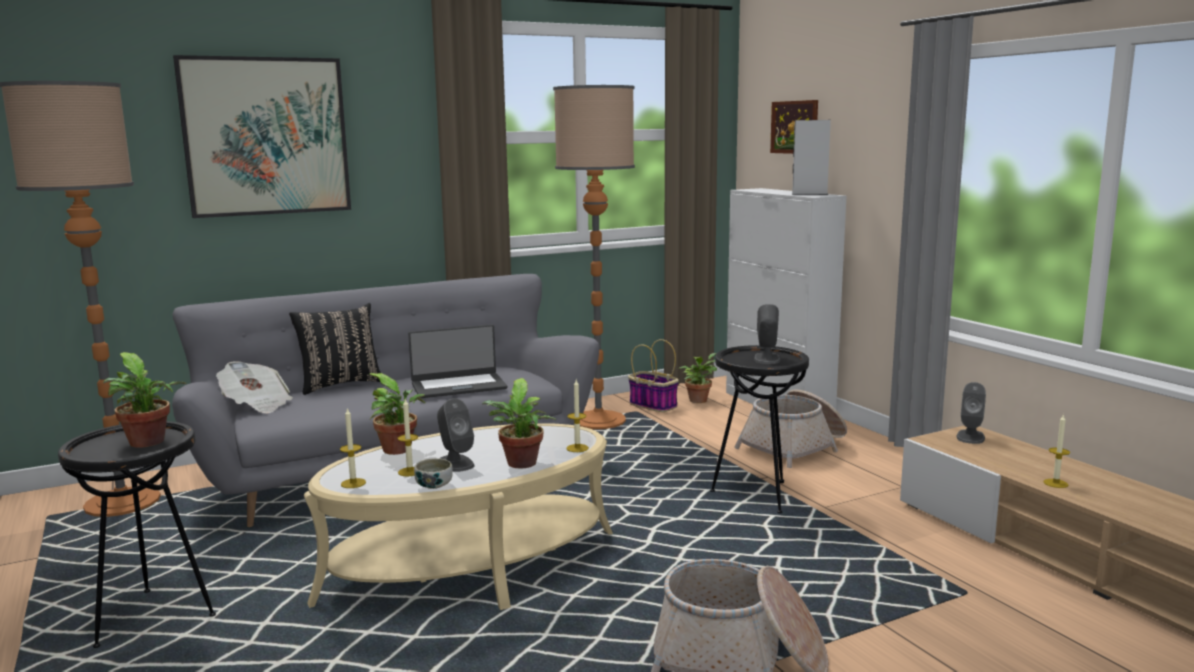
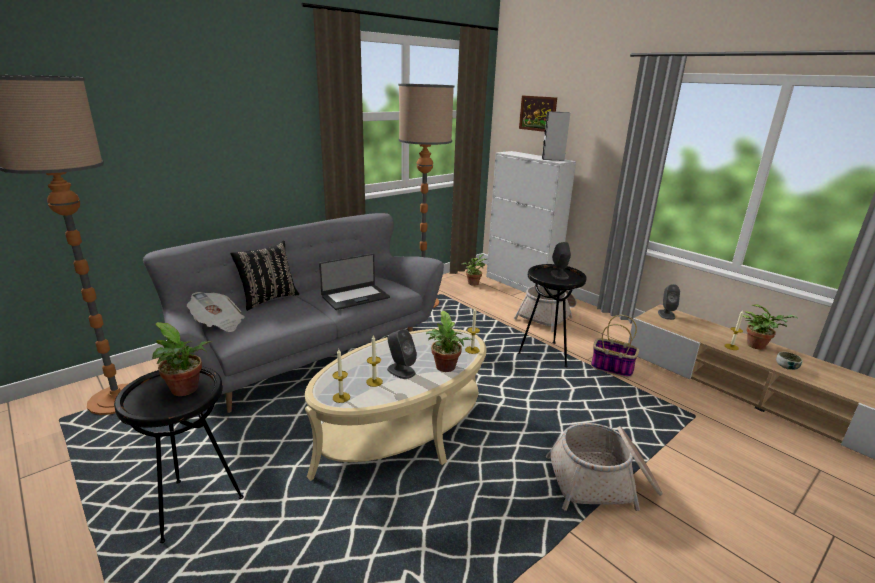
camera: 15 degrees left, 10 degrees up
(266, 136) = (194, 116): picture -> none
(400, 450) = (354, 361): potted plant -> potted plant (758, 346)
(434, 485) = (400, 394): bowl -> bowl (786, 367)
(652, 405) = (448, 288): basket -> basket (611, 368)

